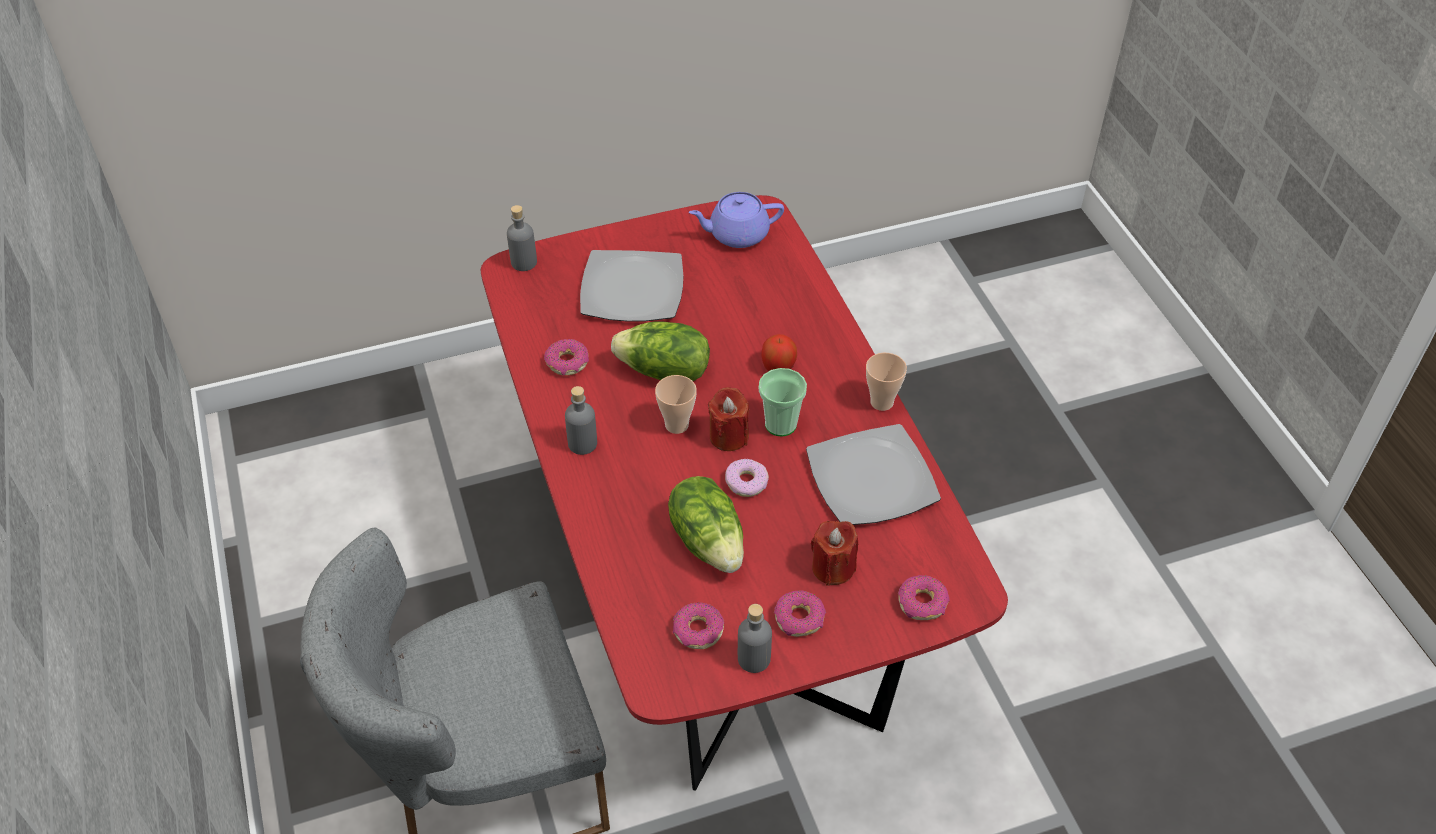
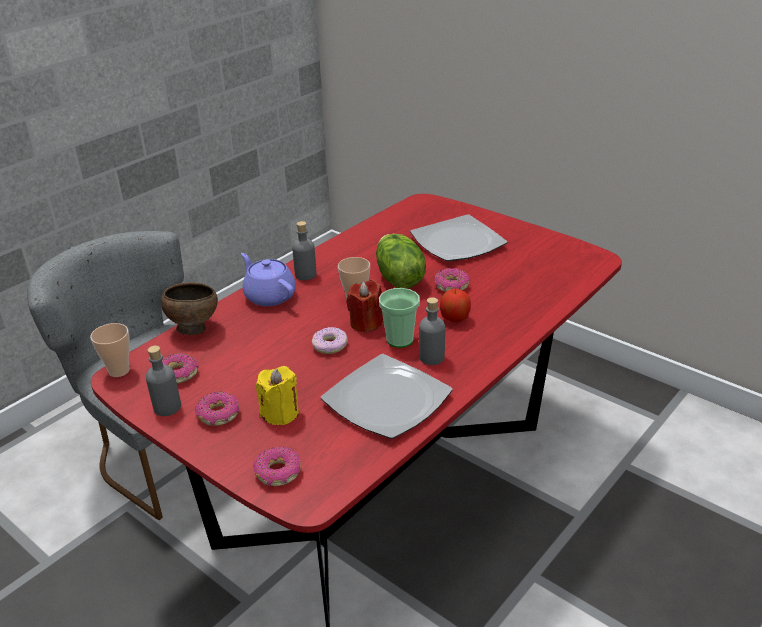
camera: 60 degrees right, 15 degrees down
(524, 262) = (434, 203): grey bottle -> grey bottle (431, 357)
(567, 363) = (368, 245): donut -> donut (451, 286)
(614, 588) = (193, 329): none -> brown bowl
(709, 541) = (262, 350): lettuce -> none
(737, 234) = (561, 258): purple teapot -> purple teapot (269, 296)
(833, 568) = (280, 413): red candle -> yellow candle
(881, 402) = (473, 376): cup -> cup (119, 371)

